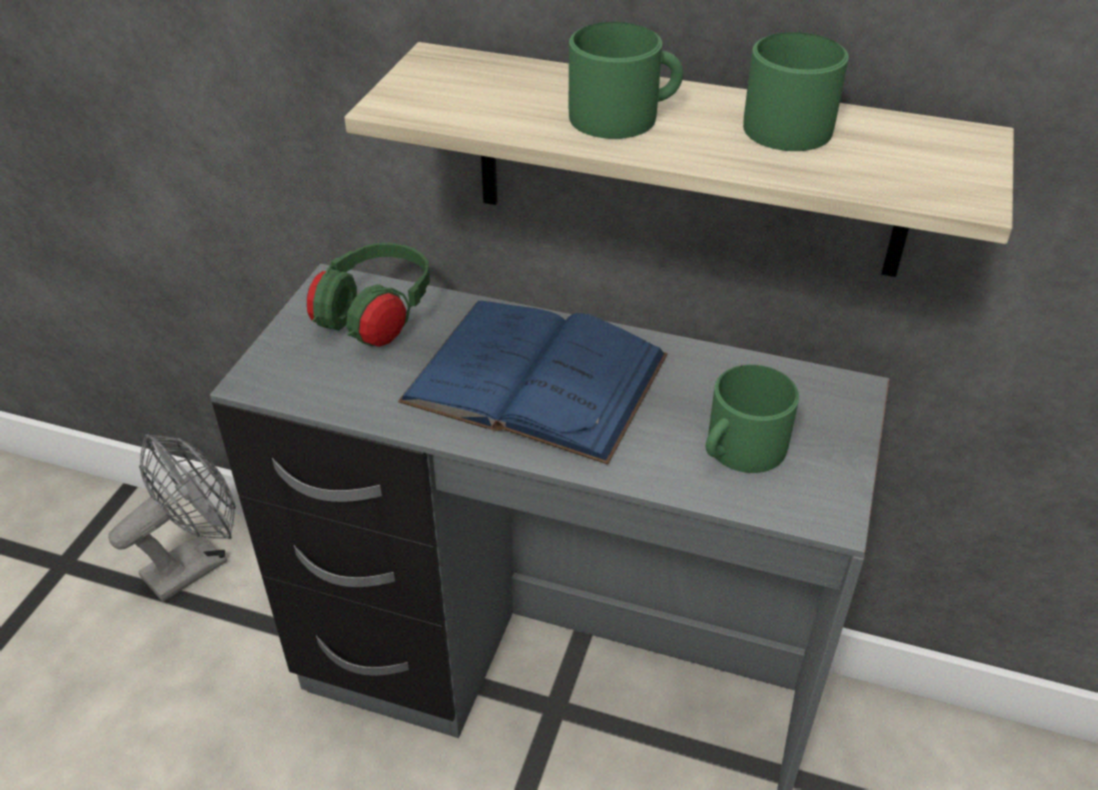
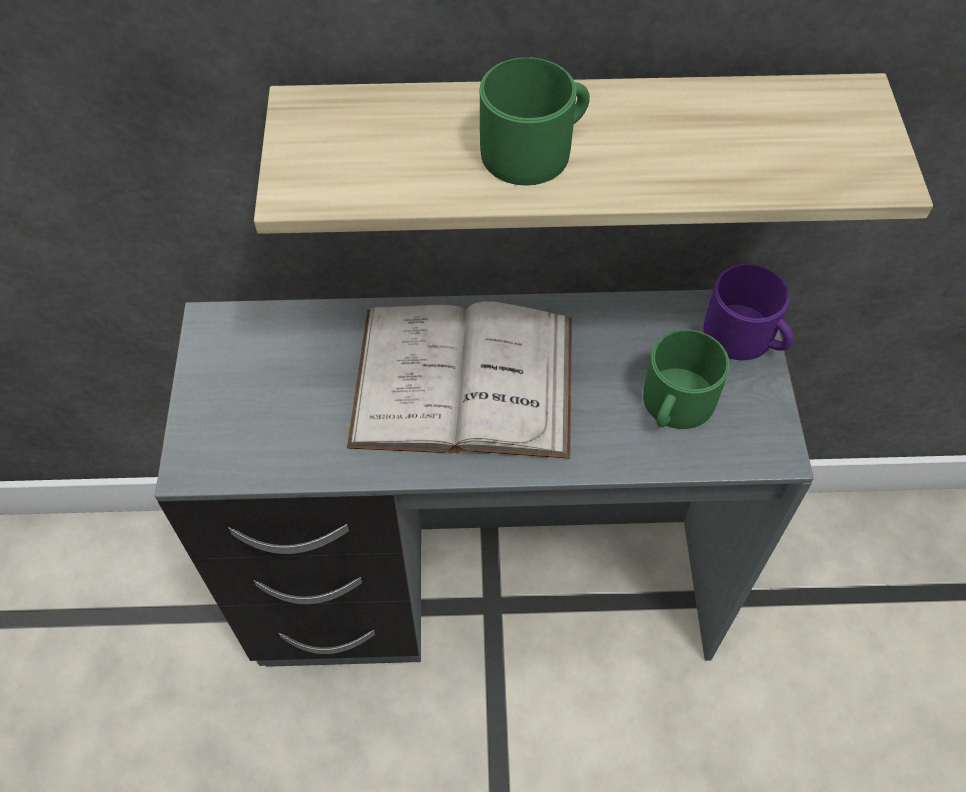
camera: 20 degrees left, 15 degrees up
(196, 562) = (97, 575): grey fan -> none
(375, 318) = (277, 355): green headphones -> none
(536, 378) = (464, 381): blue book -> white book
(787, 123) = (690, 119): green mug -> none
(844, 412) = (746, 337): none -> purple mug

